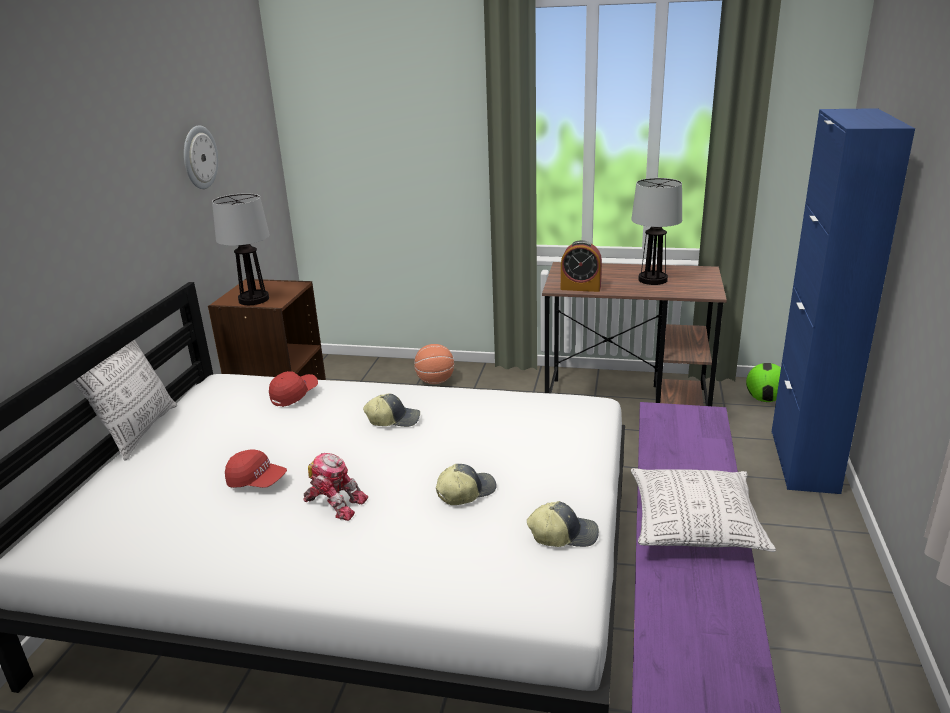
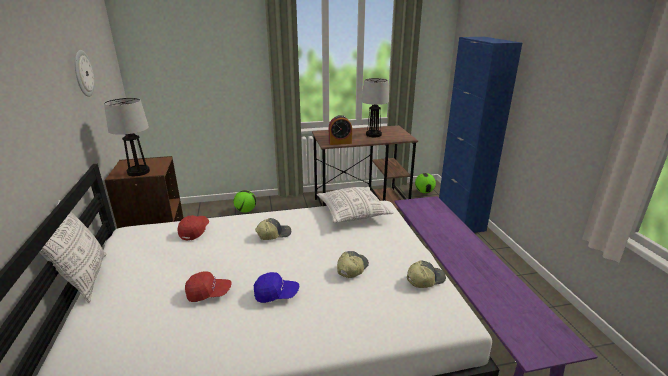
camera: 25 degrees left, 0 degrees up
(335, 503) = (276, 294): toy robot -> blue cap
(435, 381) = (246, 211): basketball -> football
(694, 525) = (471, 258): pillow -> pillow (352, 213)

